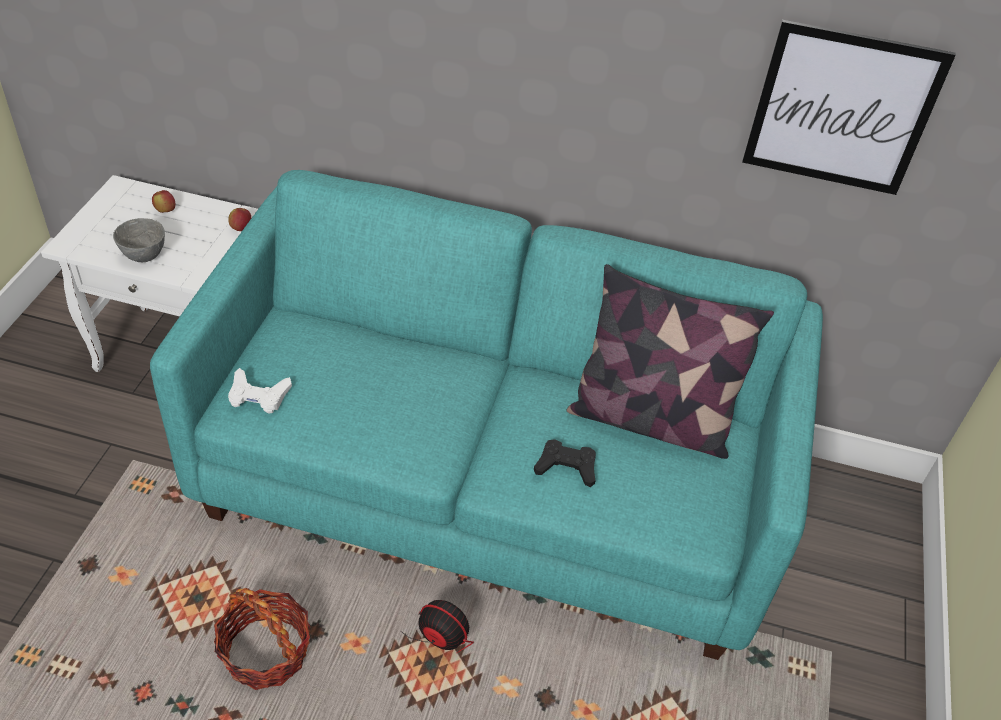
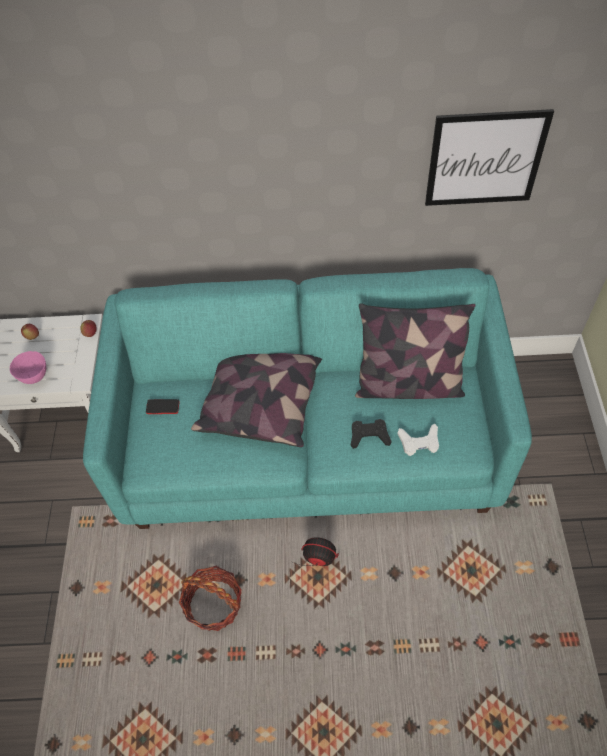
camera: 10 degrees left, 10 degrees up
(143, 256) = (34, 377): grey bowl -> pink bowl
(258, 395) = (155, 453): white game controller -> white game controller (419, 442)
(294, 344) = (162, 407): none -> phone
(430, 379) = (261, 402): none -> pillow

